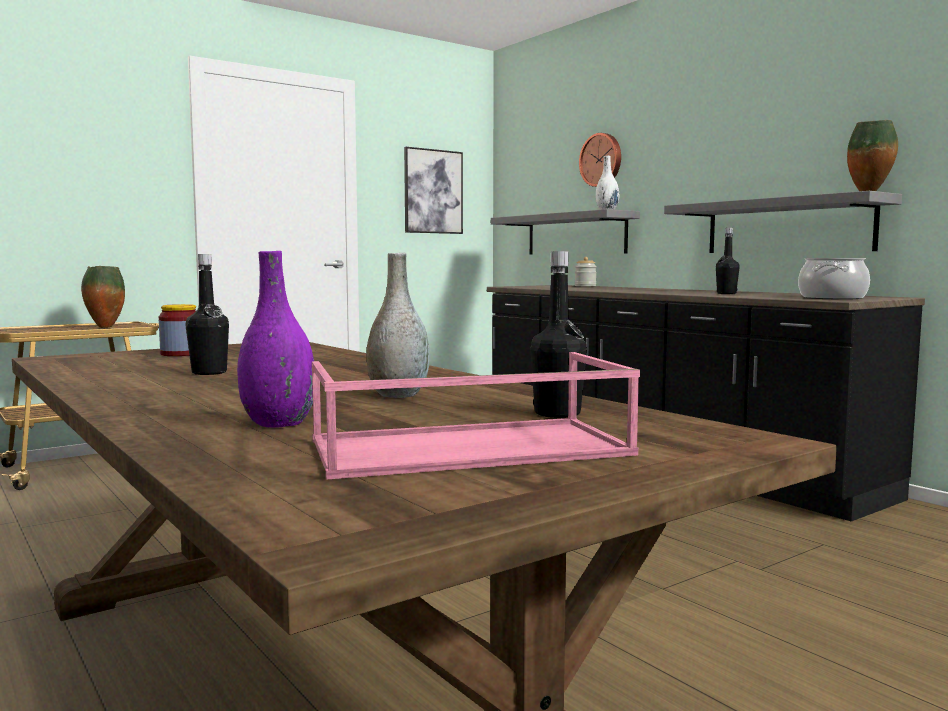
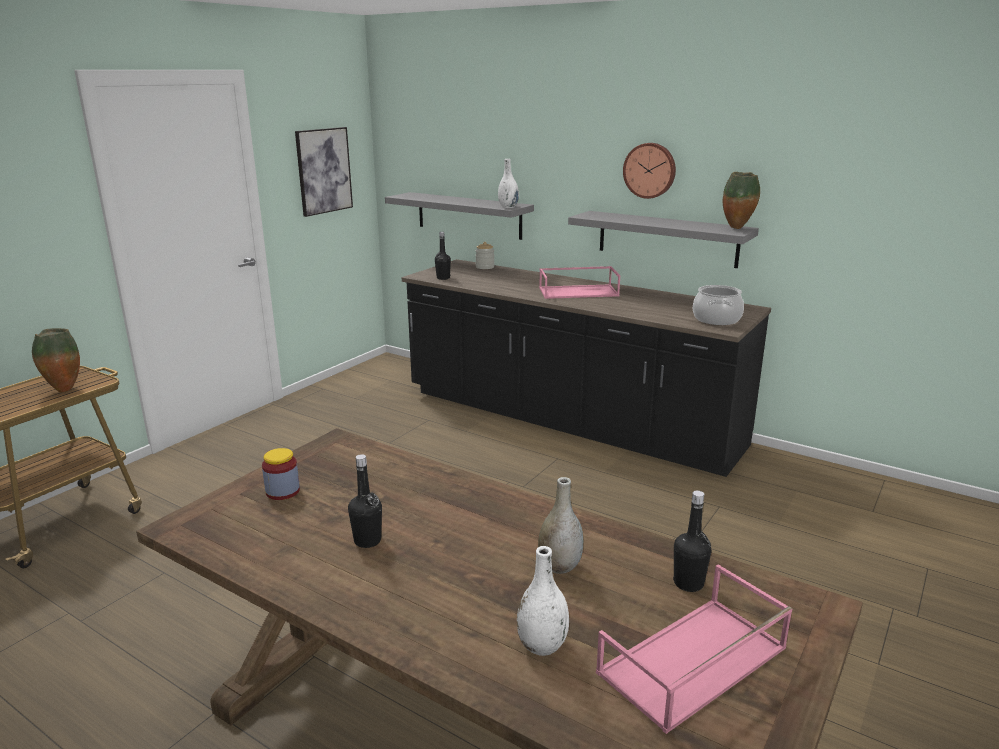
camera: 20 degrees left, 15 degrees up
(278, 423) = (542, 646): purple vase -> white vase
(601, 160) = (494, 152): wall clock -> wall clock (650, 170)
(673, 291) = (579, 292): none -> pink tray
(726, 293) = (629, 303): black bottle -> black bottle (443, 278)

